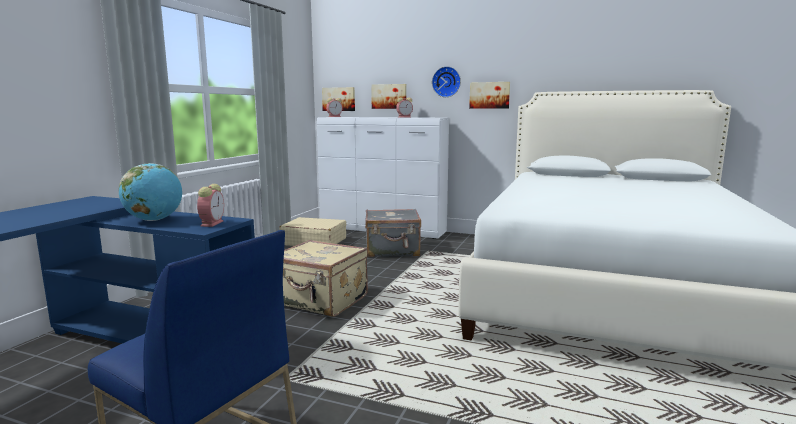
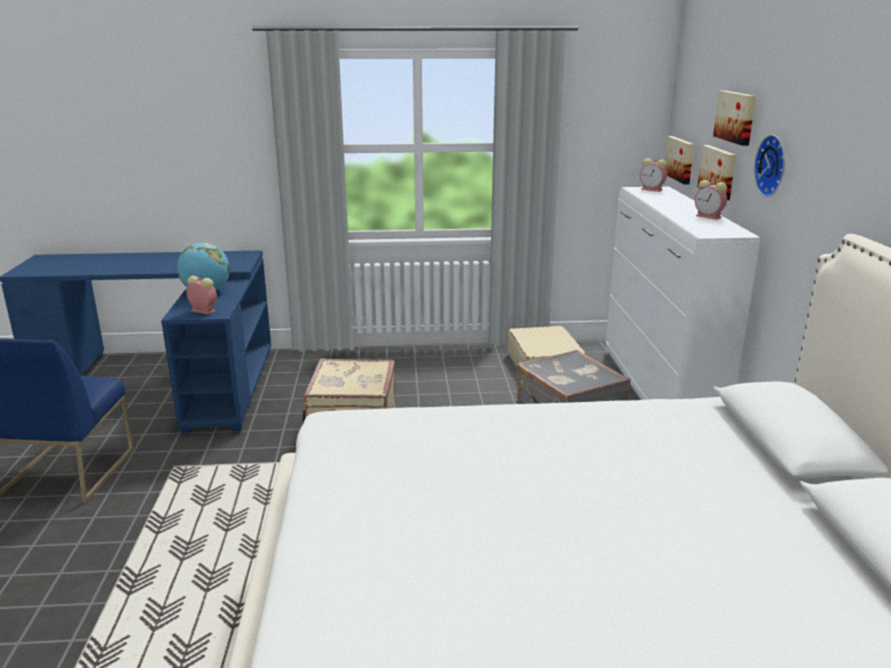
camera: 65 degrees right, 10 degrees up
(212, 223) = (202, 311): alarm clock -> alarm clock turned 135 degrees counterclockwise
(489, 95) = (815, 212): picture -> picture (736, 117)

